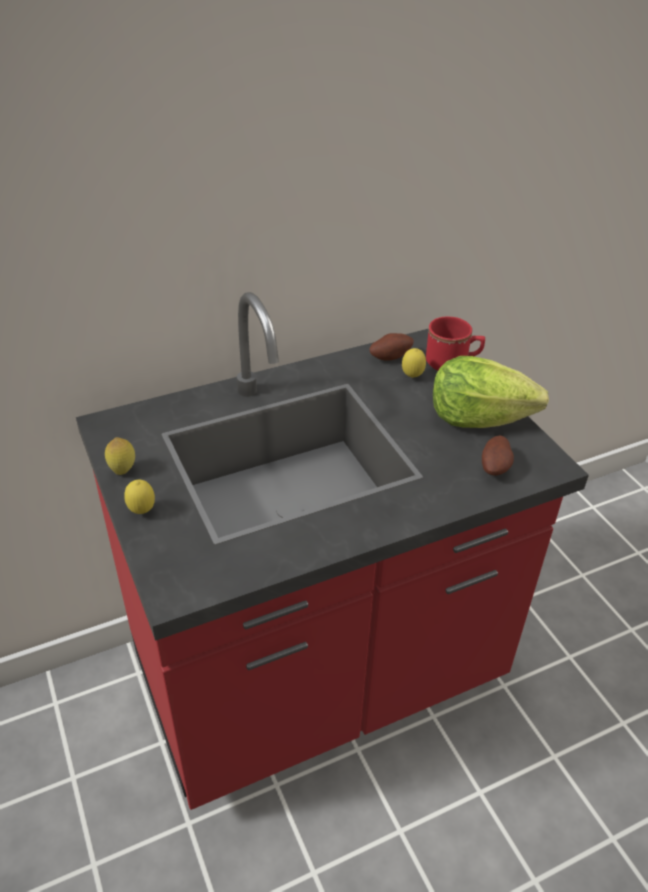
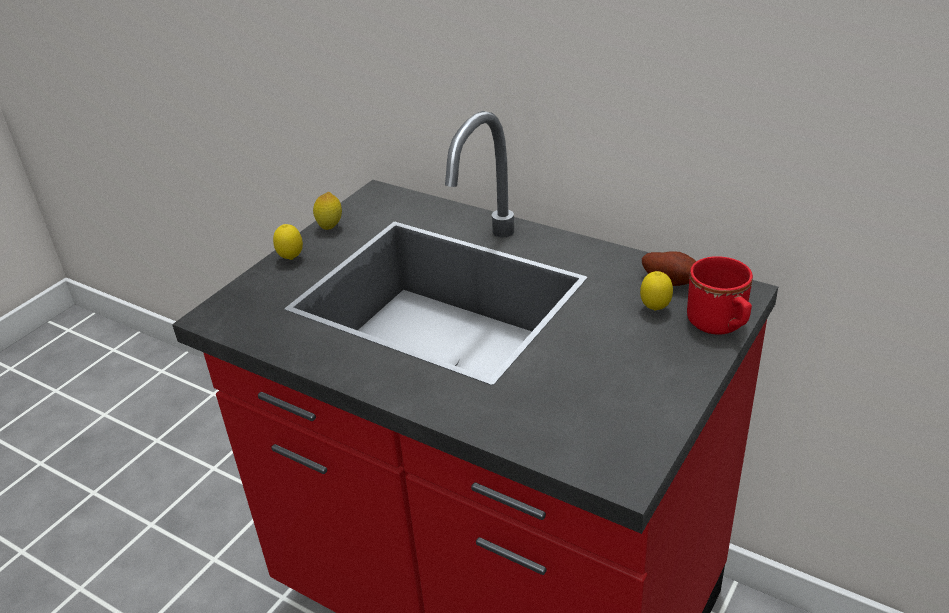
camera: 60 degrees right, 5 degrees down
(477, 418) = (640, 383): lettuce -> none
(495, 467) = (566, 430): potato -> none

